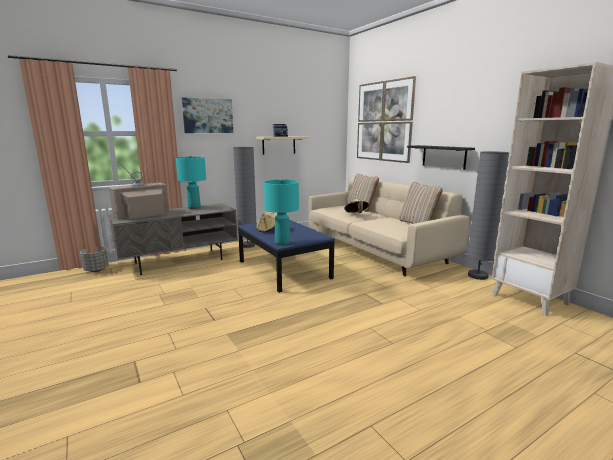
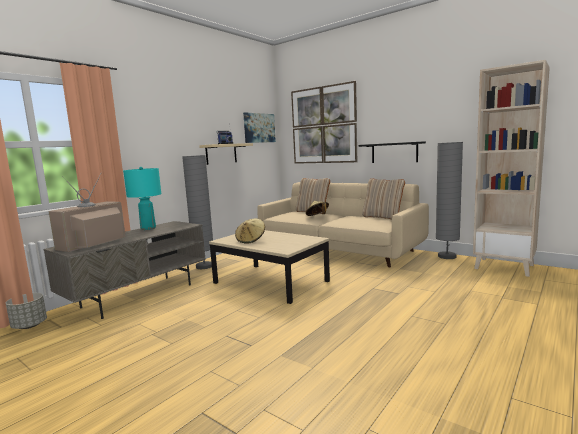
camera: 20 degrees left, 5 degrees down
(208, 116) = (149, 122): picture -> picture (259, 128)
(282, 243) = (284, 249): turquoise table lamp -> none
(284, 269) = (271, 282): blue coffee table -> beige coffee table

